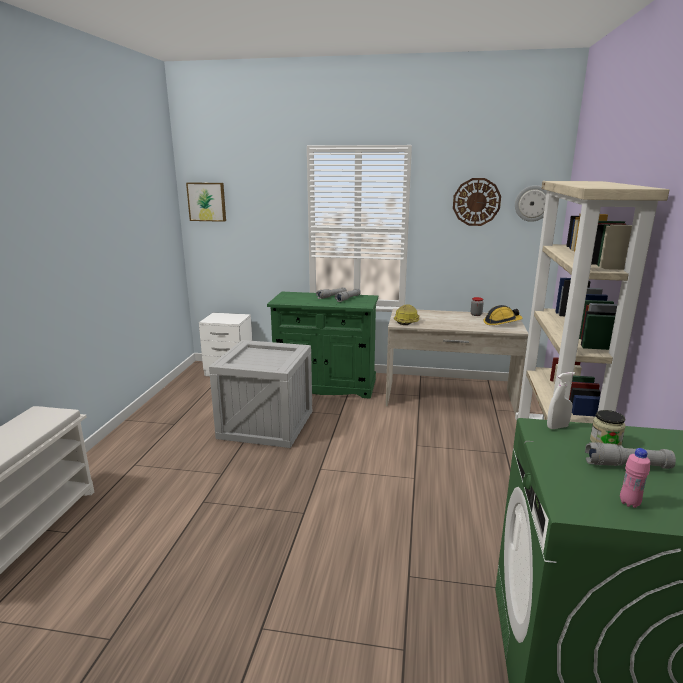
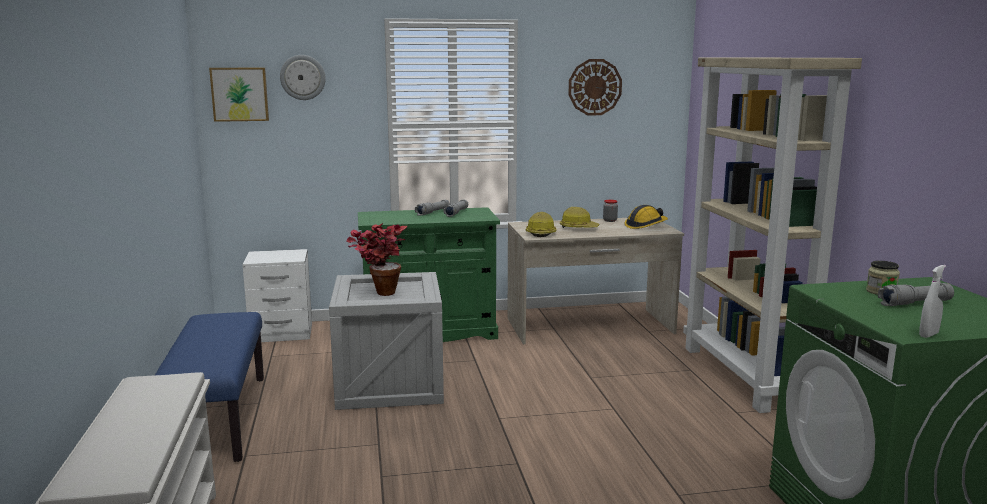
camera: 20 degrees left, 5 degrees down
(140, 431) = (216, 418): none -> blue bench
(258, 358) = (379, 292): none -> potted plant
(442, 319) = (578, 228): none -> hard hat
(532, 203) = (655, 87): wall clock -> wall clock (302, 77)
(557, 427) = (831, 287): white spray bottle -> white spray bottle (928, 335)
(629, 503) = (943, 324): pink bottle -> none

